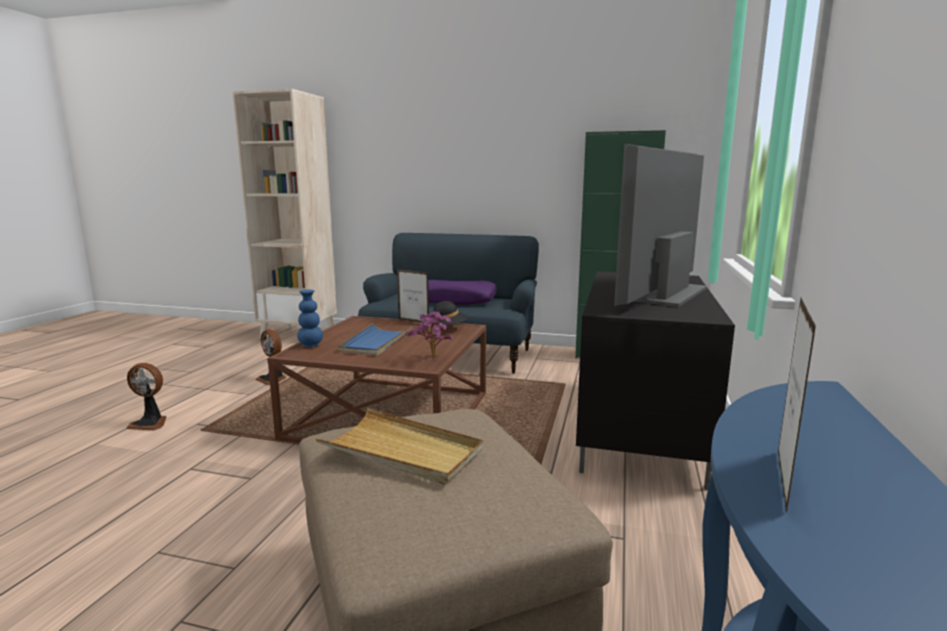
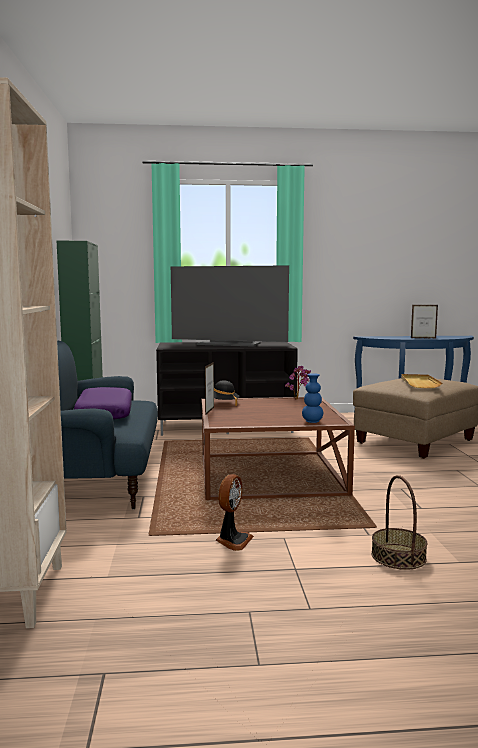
camera: 110 degrees left, 5 degrees down
(150, 423) = (398, 556): fan -> basket
(376, 342) = (279, 411): blue tray -> none

